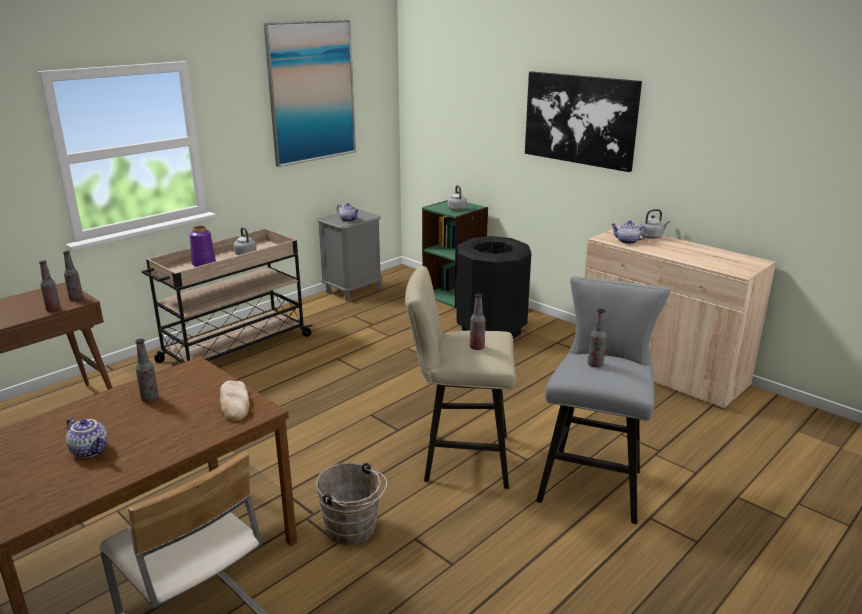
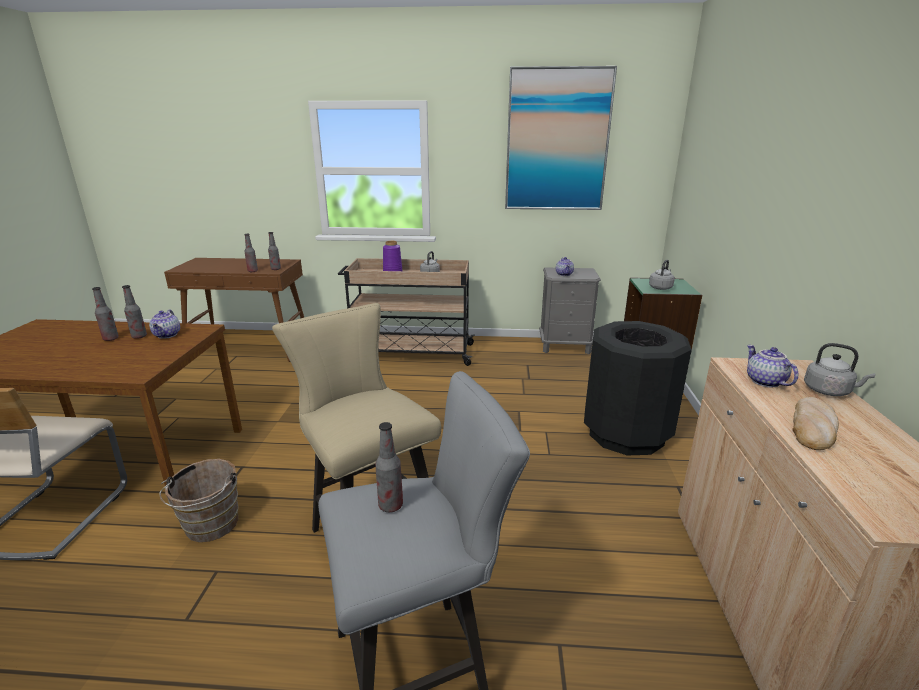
camera: 50 degrees right, 0 degrees up
(91, 450) = (50, 350): teapot -> teapot (167, 335)
(235, 403) = (146, 361): bread -> bread (813, 427)
(477, 347) = (353, 413): bottle -> bottle (111, 339)
(580, 119) = (806, 183): picture -> none

